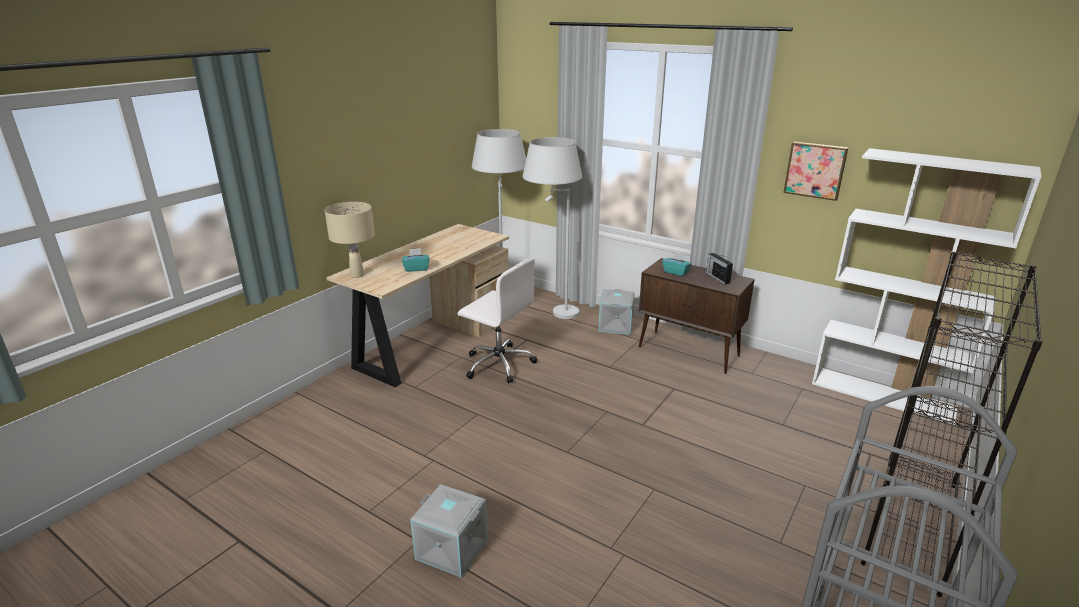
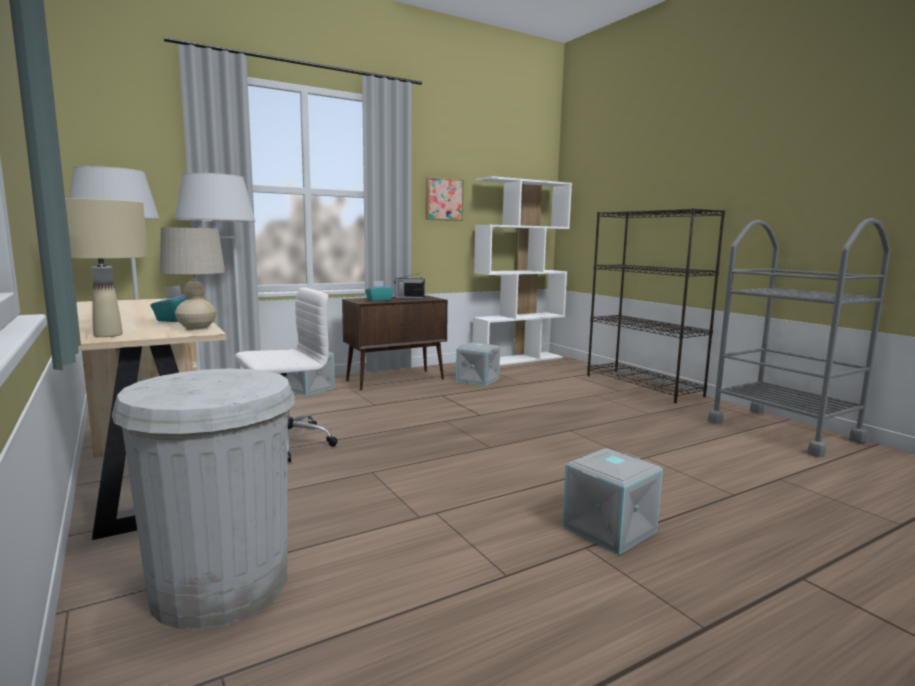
camera: 65 degrees left, 15 degrees down
(326, 420) = (220, 586): none -> white trash can
(391, 283) = (197, 328): none -> beige table lamp
(754, 392) = (478, 379): none -> grey storage box

